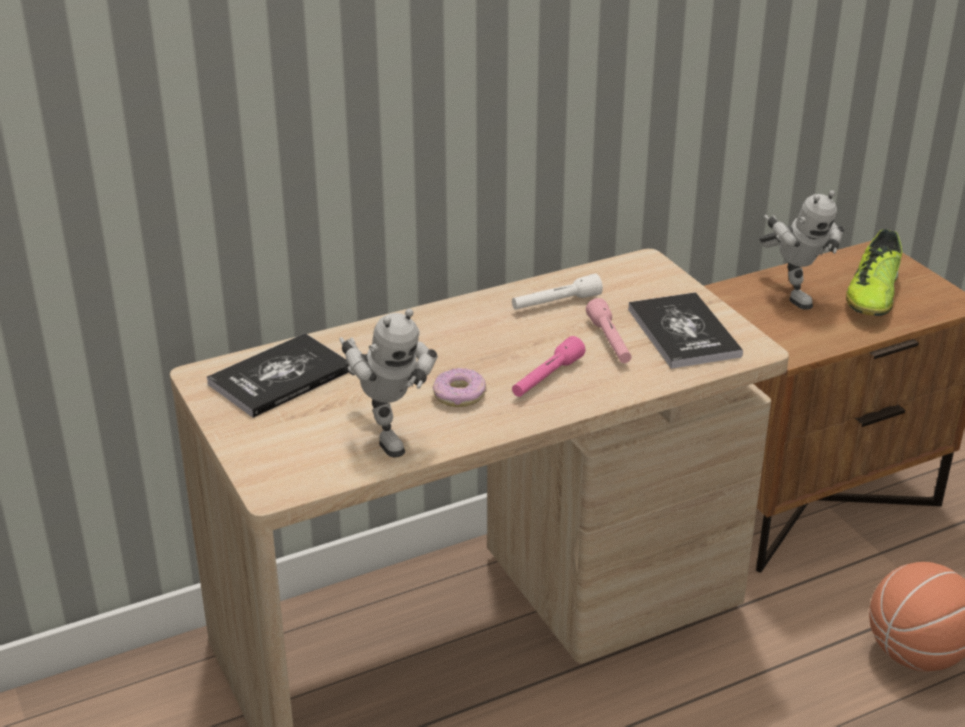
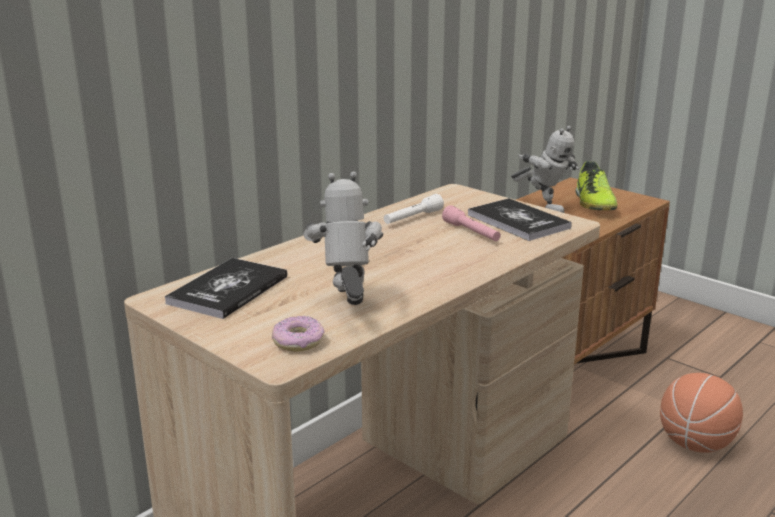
camera: 20 degrees left, 10 degrees down
(387, 432) = (348, 309): toy robot -> toy robot turned 135 degrees counterclockwise
(460, 395) = (387, 278): donut -> donut (298, 341)
(546, 378) = (445, 259): pink flashlight -> none

